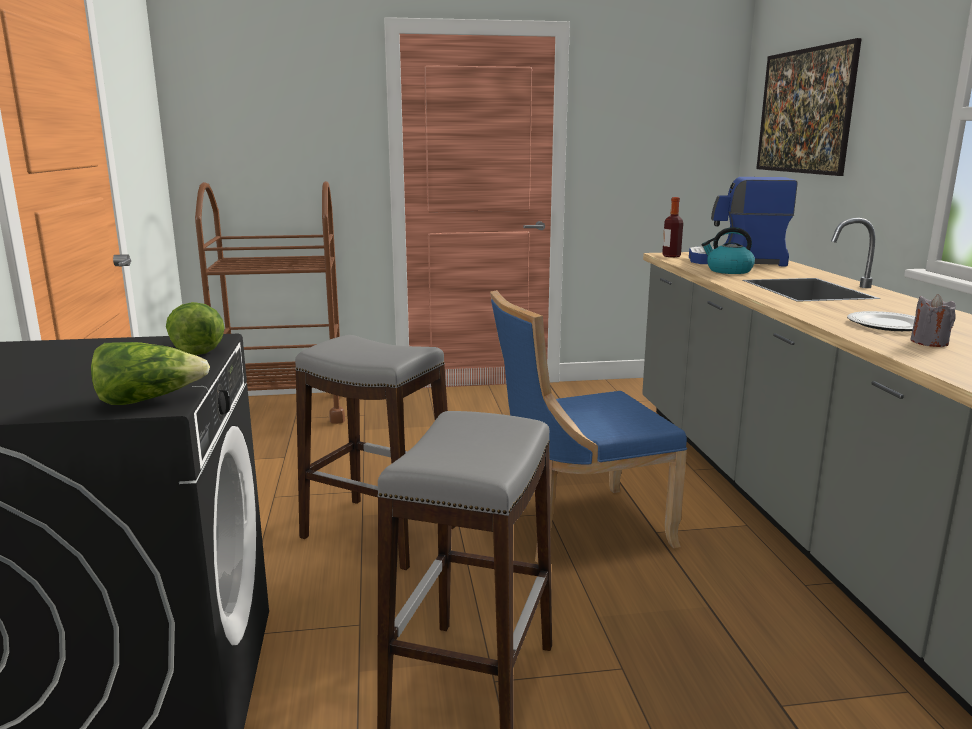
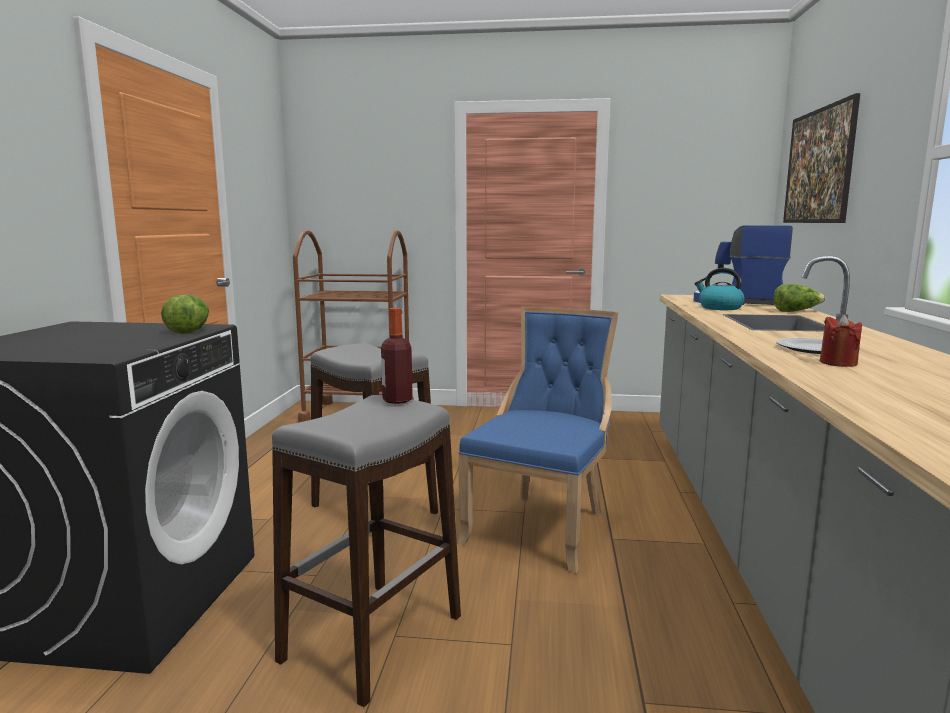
camera: 15 degrees right, 5 degrees down
(149, 399) = (106, 354): lettuce -> lettuce (796, 311)
(577, 528) = (541, 526): blue chair -> blue chair turned 120 degrees clockwise
(671, 256) = (682, 297): bottle -> bottle (397, 400)
(929, 342) = (838, 363): grey candle -> red candle

